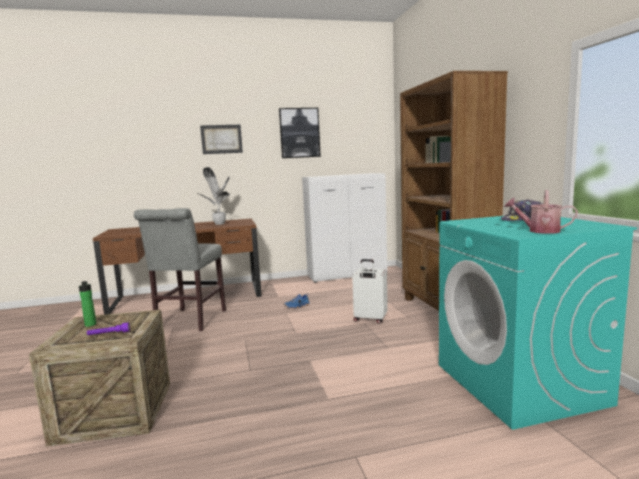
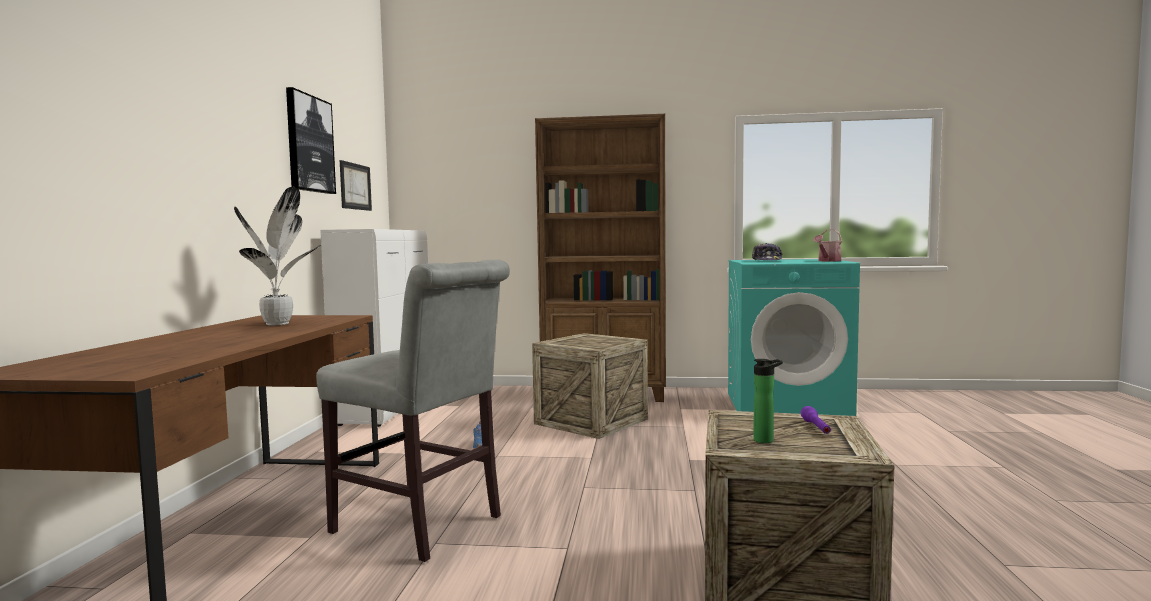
camera: 70 degrees left, 5 degrees down
(221, 139) = (210, 125): picture -> picture (355, 186)
(370, 319) = (591, 421): white suitcase -> crate

